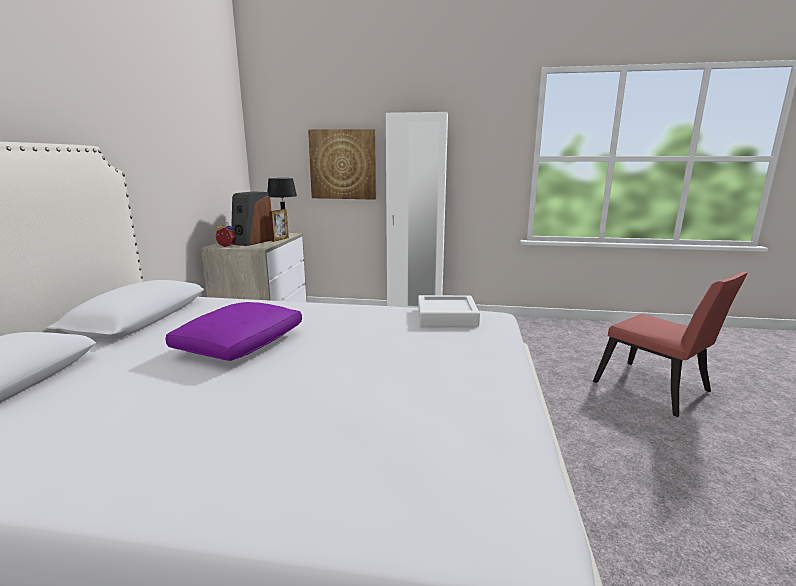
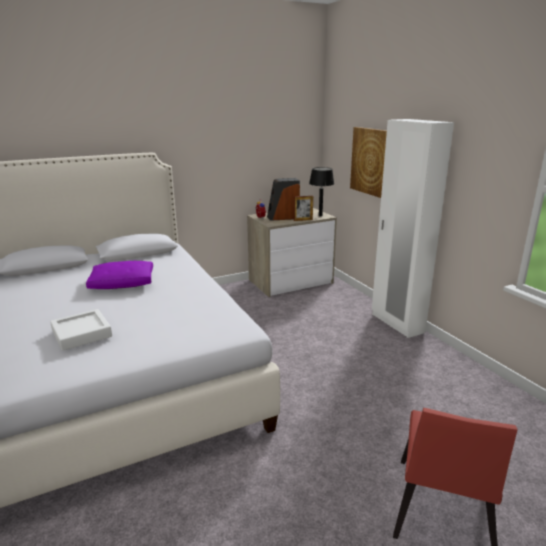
camera: 55 degrees right, 5 degrees up
(446, 316) = (222, 317): white tray -> white tray (82, 333)

